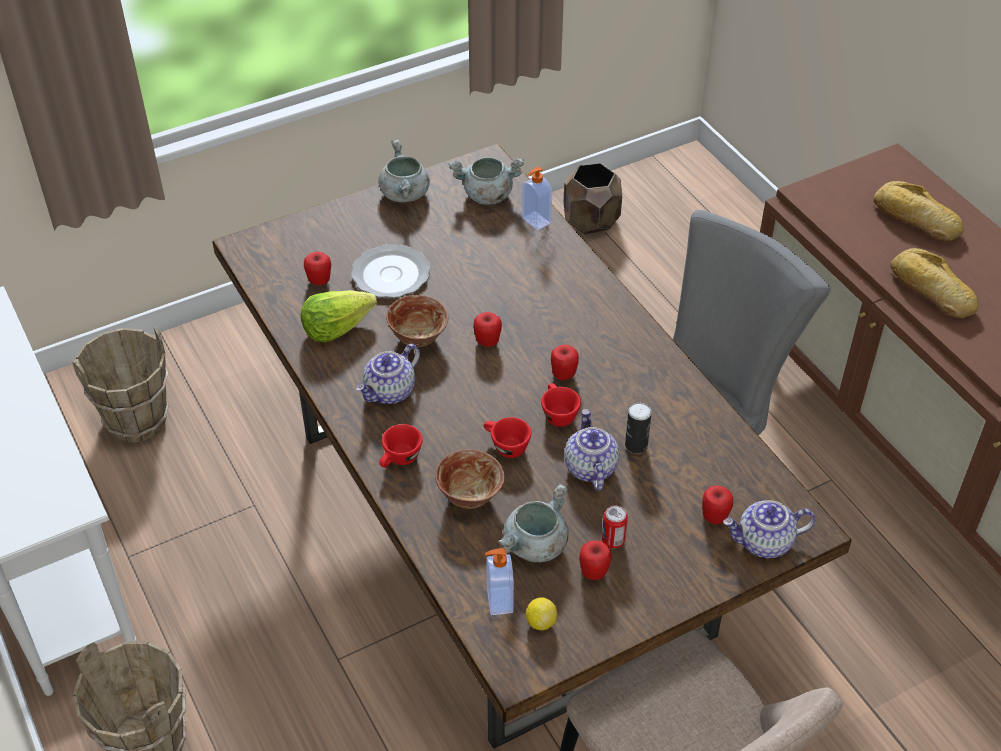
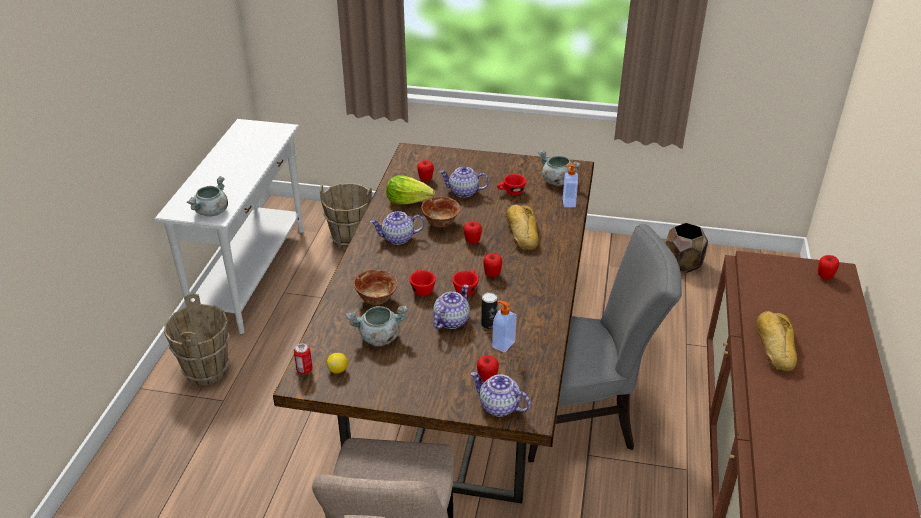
camera: 40 degrees right, 10 degrees down
(392, 274) = (463, 192): plate -> teapot
(399, 460) = (365, 267): red cup -> red cup (511, 192)
(405, 194) = (515, 163): grey cooking pot -> grey cooking pot (211, 212)
(498, 601) = (331, 349): soap dispenser -> soap dispenser (503, 344)
(593, 572) = (391, 365): apple -> apple (824, 276)
(613, 540) = (420, 358): can -> can (304, 370)
(915, 219) = (813, 306): bread -> bread (522, 232)

